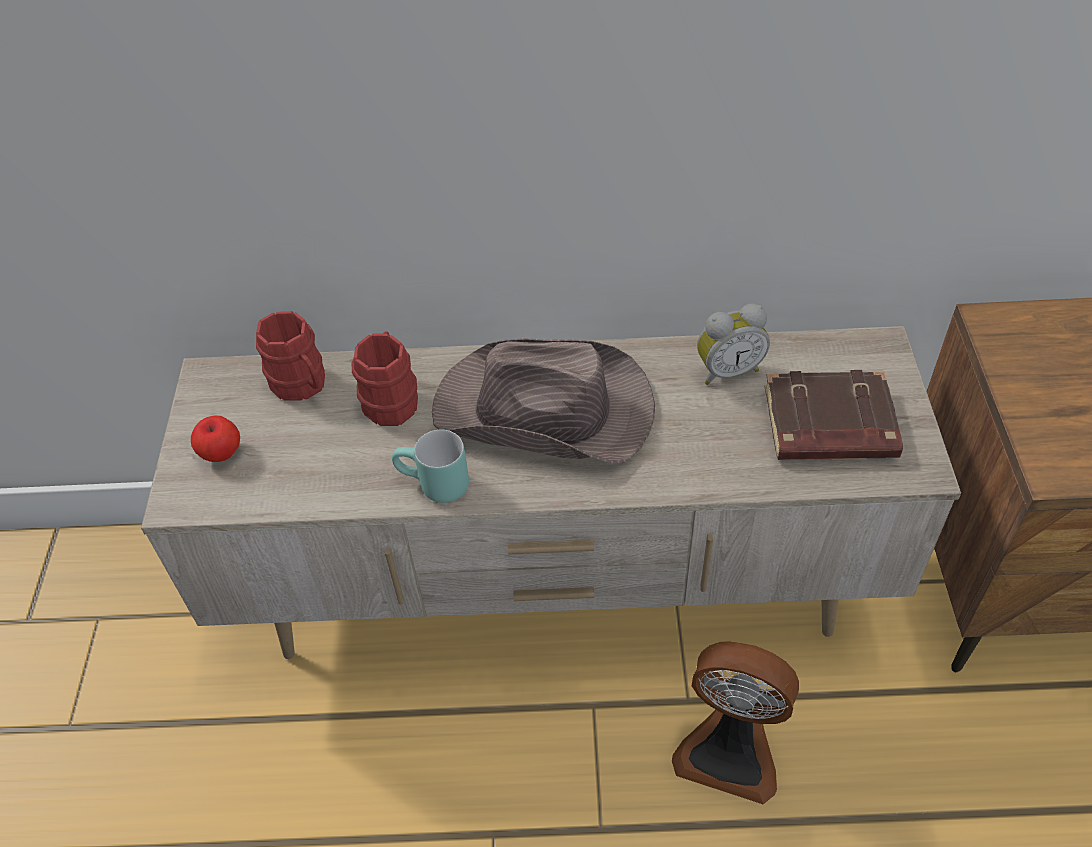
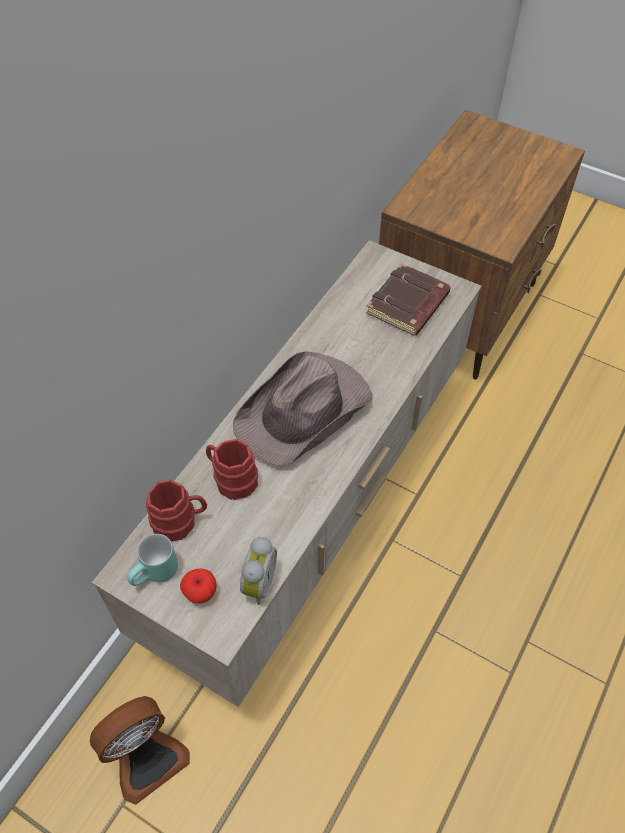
camera: 60 degrees left, 5 degrees up
(433, 487) = (318, 491): turquoise mug -> turquoise mug (156, 575)
(727, 370) = (341, 320): alarm clock -> alarm clock (257, 583)
(730, 750) = (456, 493): fan -> fan (147, 757)

